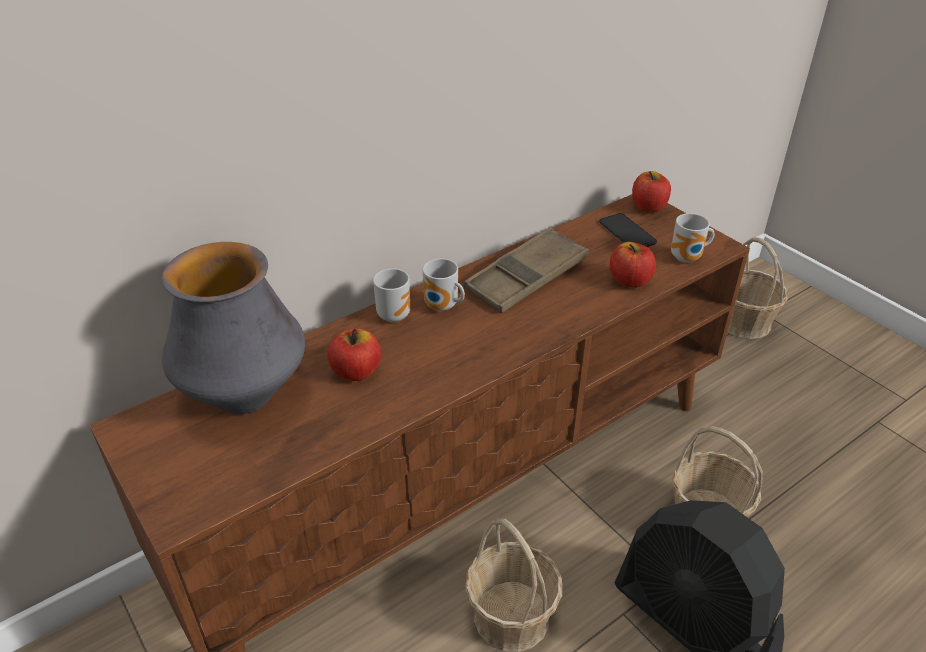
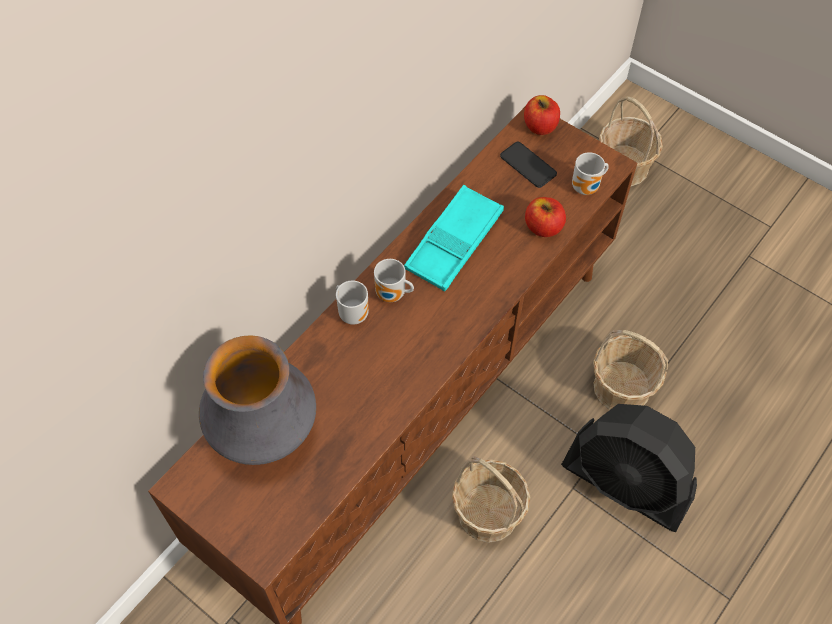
camera: 15 degrees left, 20 degrees up
(356, 371) = (345, 384): apple -> none
(526, 277) = (454, 243): brown tray -> turquoise tray

